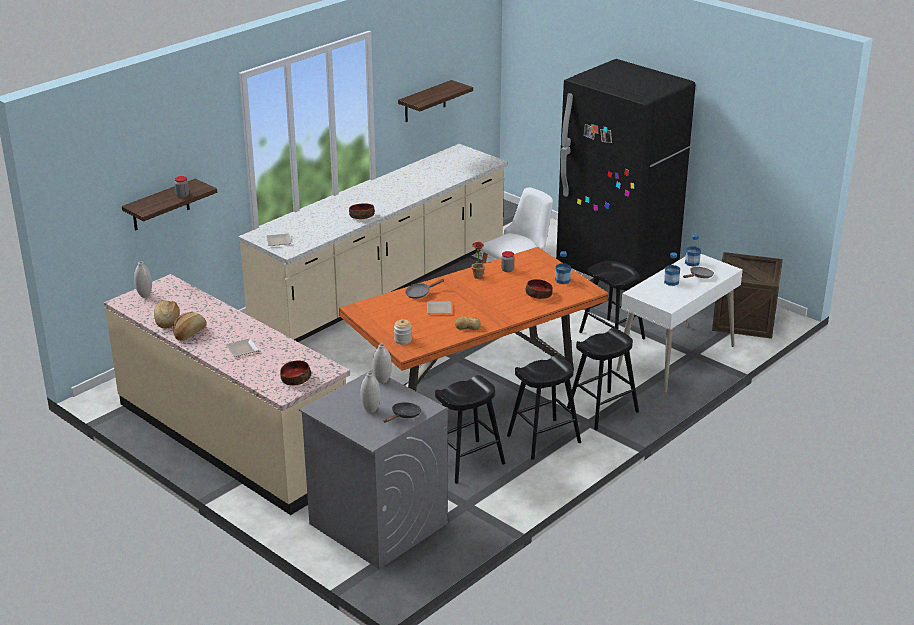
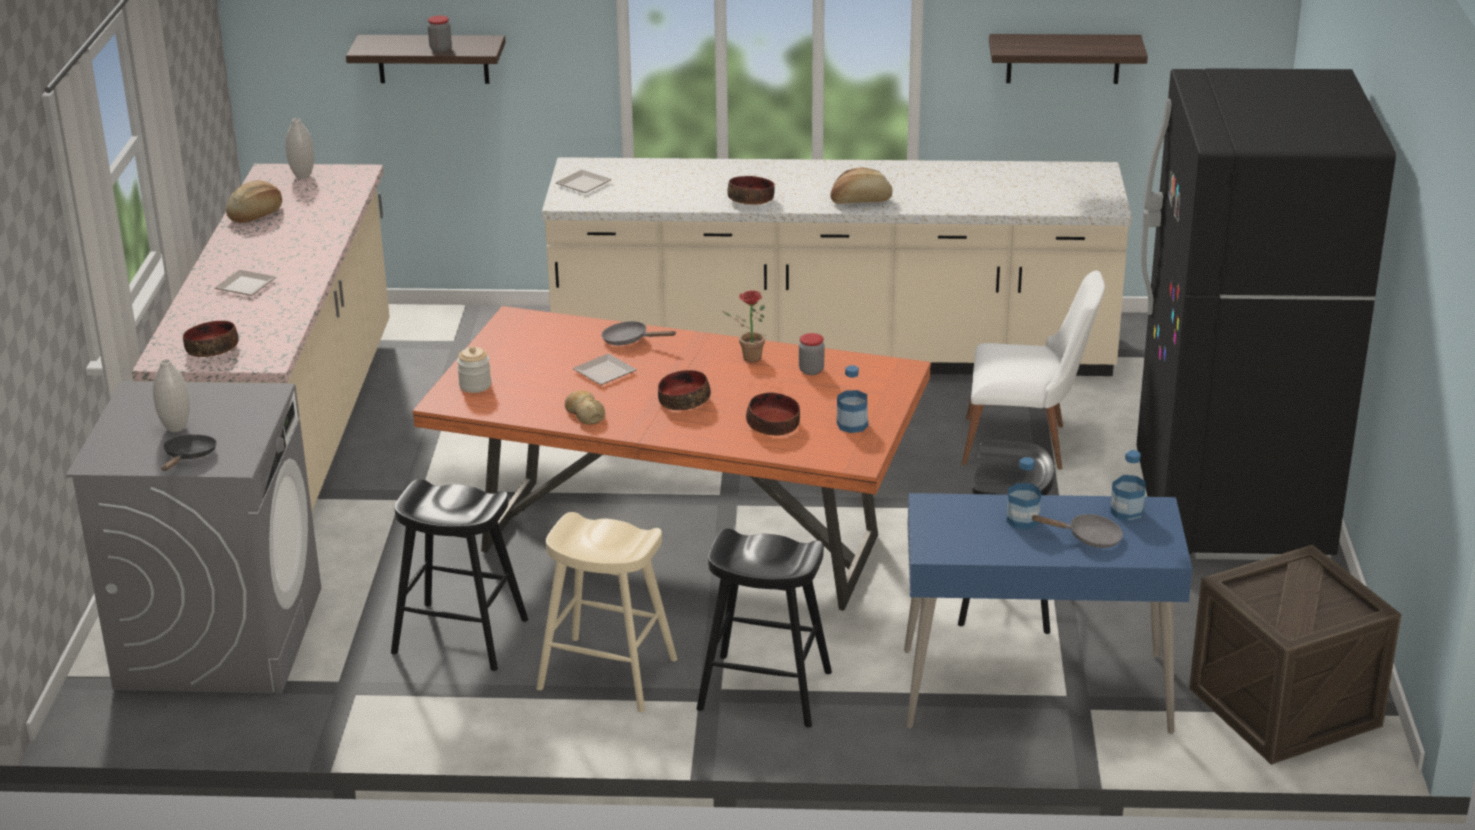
camera: 50 degrees right, 0 degrees up
(190, 333) = (244, 240): bread -> bread (861, 201)
(382, 381) = (267, 403): white vase -> none
(404, 415) = (189, 457): black frying pan -> black frying pan turned 75 degrees counterclockwise
(490, 303) = (683, 401): none -> bowl
(544, 439) = (608, 674): black stool -> beige stool
(676, 358) = (1035, 692): white desk -> blue desk

